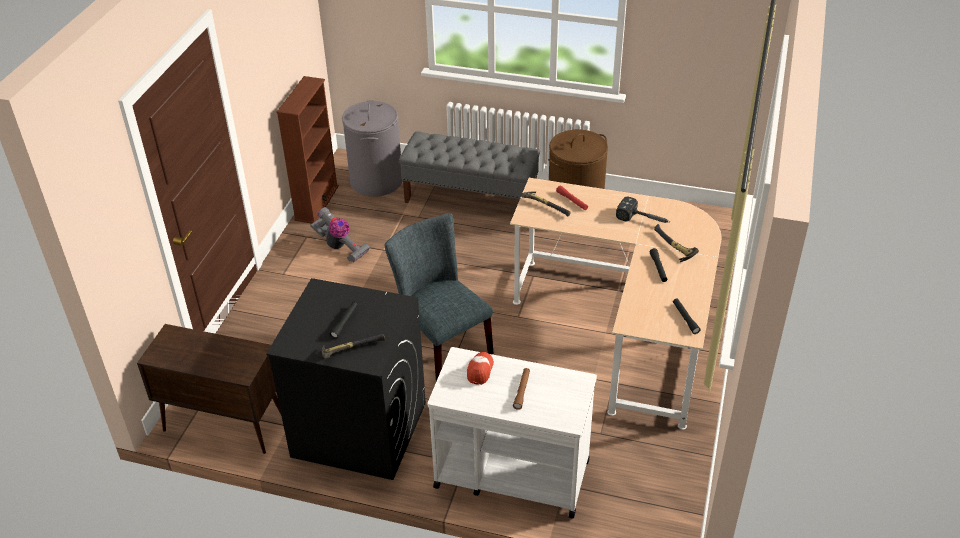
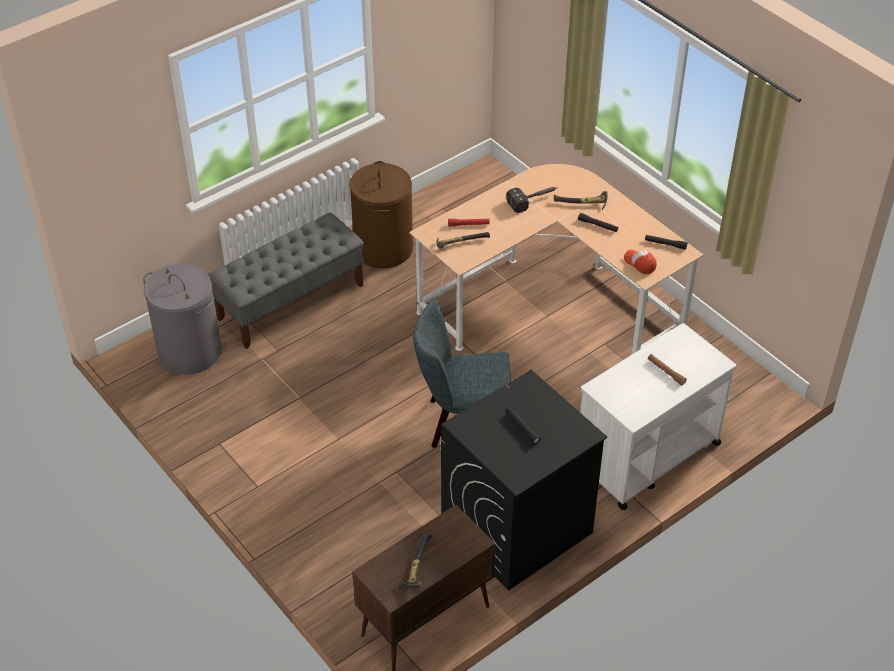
camera: 55 degrees left, 5 degrees up
(316, 203) = (174, 411): brown bookcase -> none
(340, 247) = (262, 426): vacuum cleaner -> none
(350, 349) = (559, 439): hammer -> hammer (416, 566)
(480, 370) = (623, 384): cap -> cap (640, 263)

